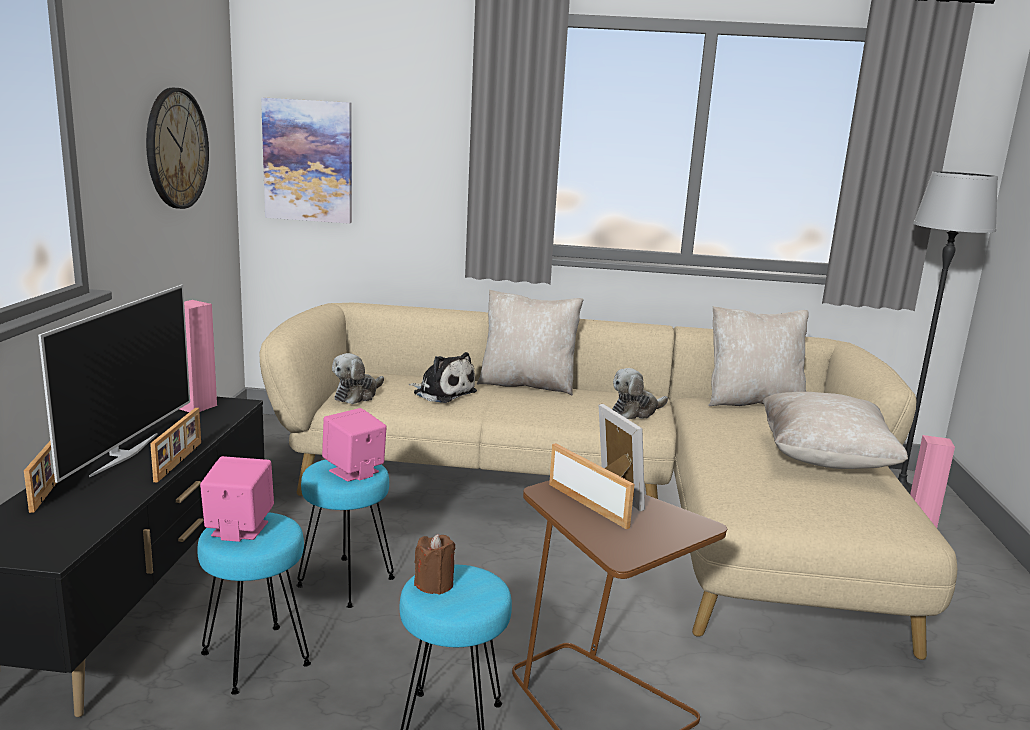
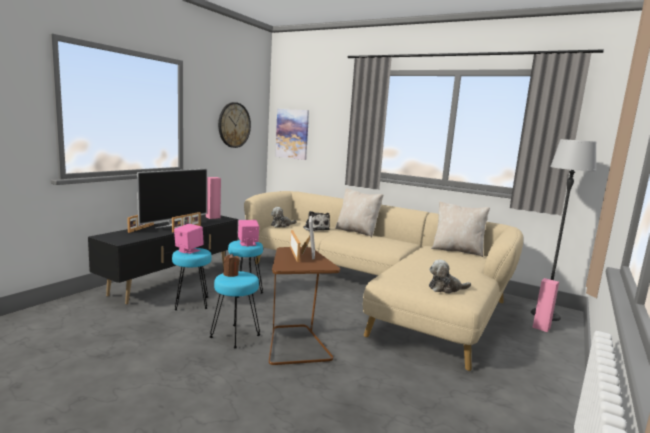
camera: 25 degrees right, 5 degrees down
(636, 411) = (392, 245): plush toy -> plush toy (446, 288)
(824, 459) = (456, 271): beige pillow -> none

